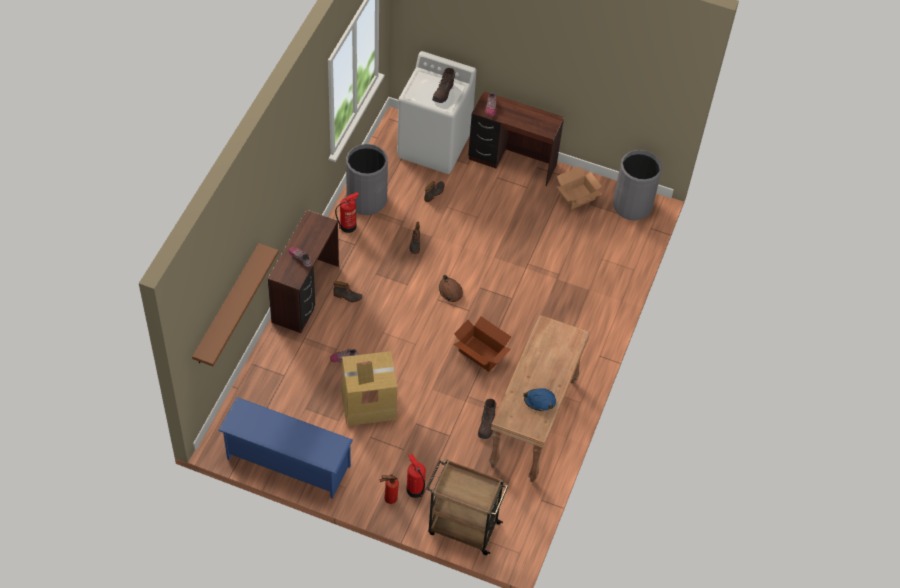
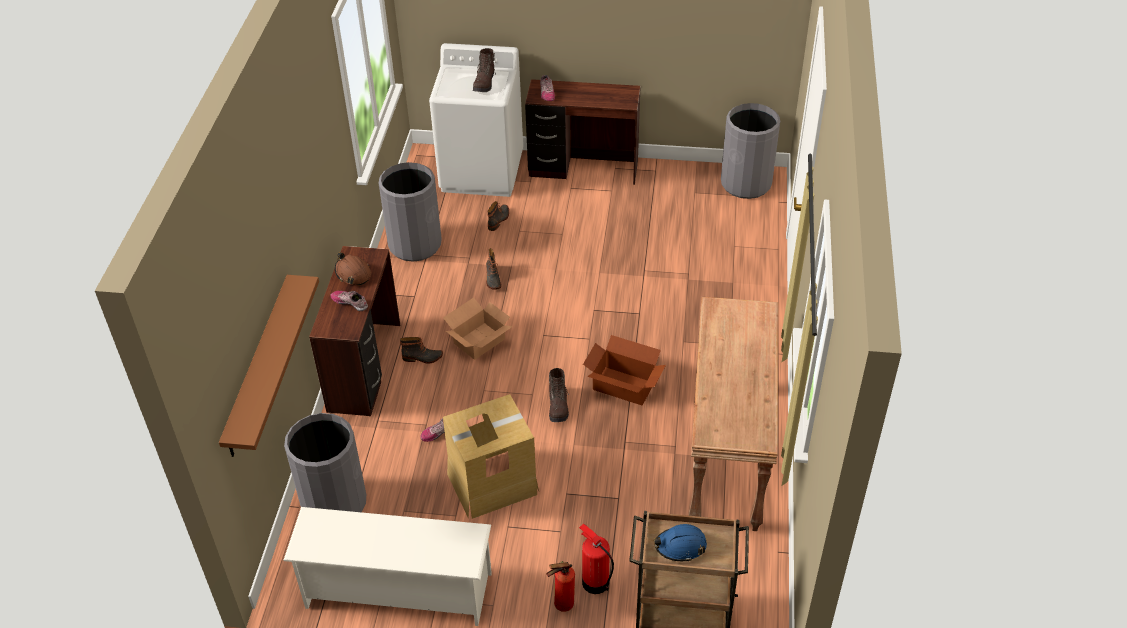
camera: 10 degrees left, 10 degrees down
(261, 391) = (334, 503): none -> grey trash can
(287, 462) = (397, 591): blue shoe rack -> white shoe rack
(348, 226) = (400, 277): fire extinguisher -> none
(450, 291) = (557, 322): brown hard hat -> brown hard hat (353, 273)
(487, 425) = (664, 472): brown boot -> brown boot (558, 406)
(539, 401) = (748, 401): blue hard hat -> blue hard hat (680, 546)
(577, 197) = (676, 188): cardboard box -> cardboard box (480, 341)

